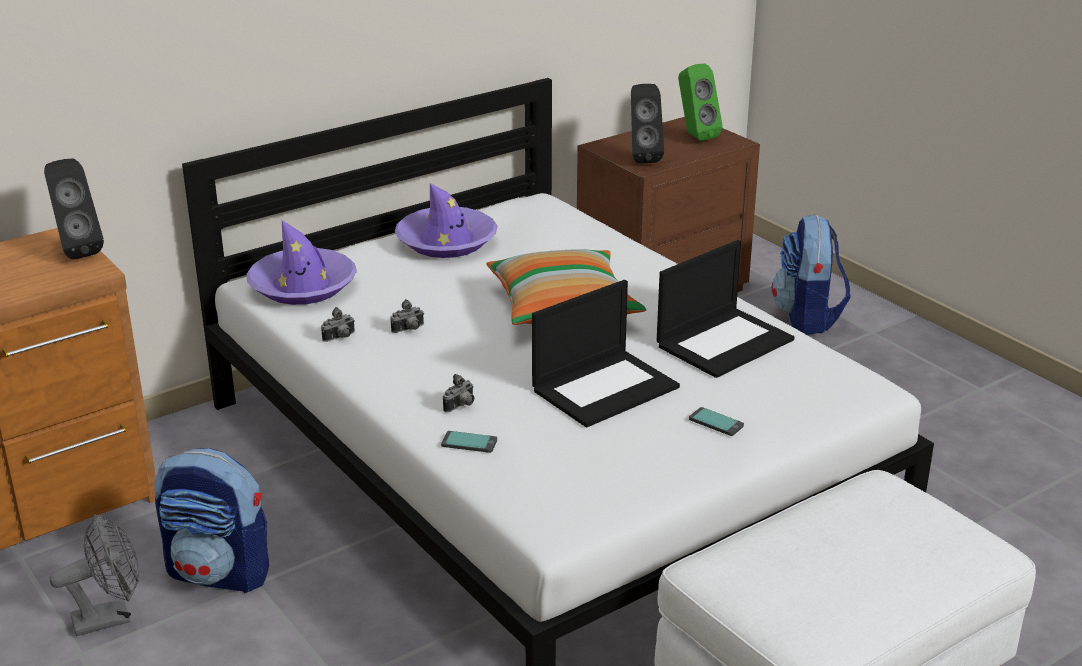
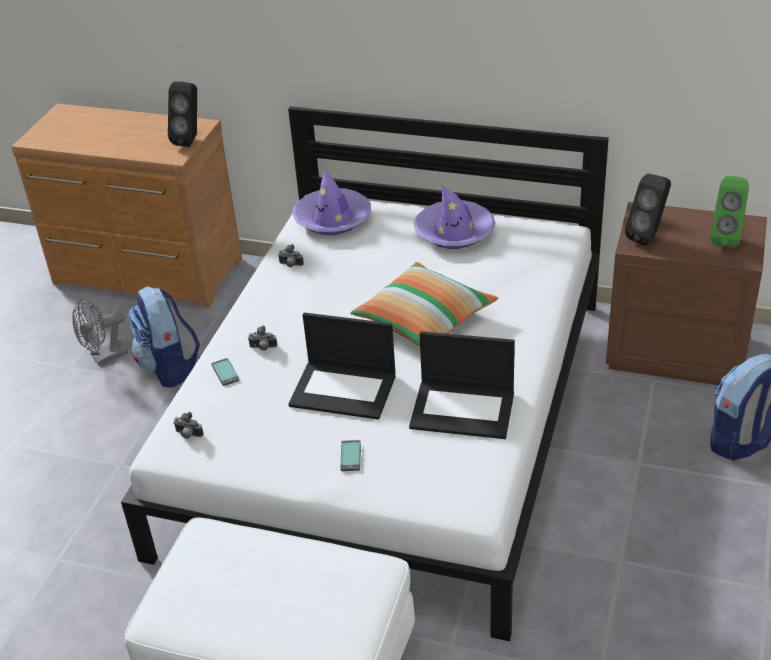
camera: 55 degrees right, 10 degrees up
(111, 617) = (104, 357): grey fan -> grey fan turned 120 degrees clockwise
(409, 330) = (327, 282): camera -> camera (188, 435)

